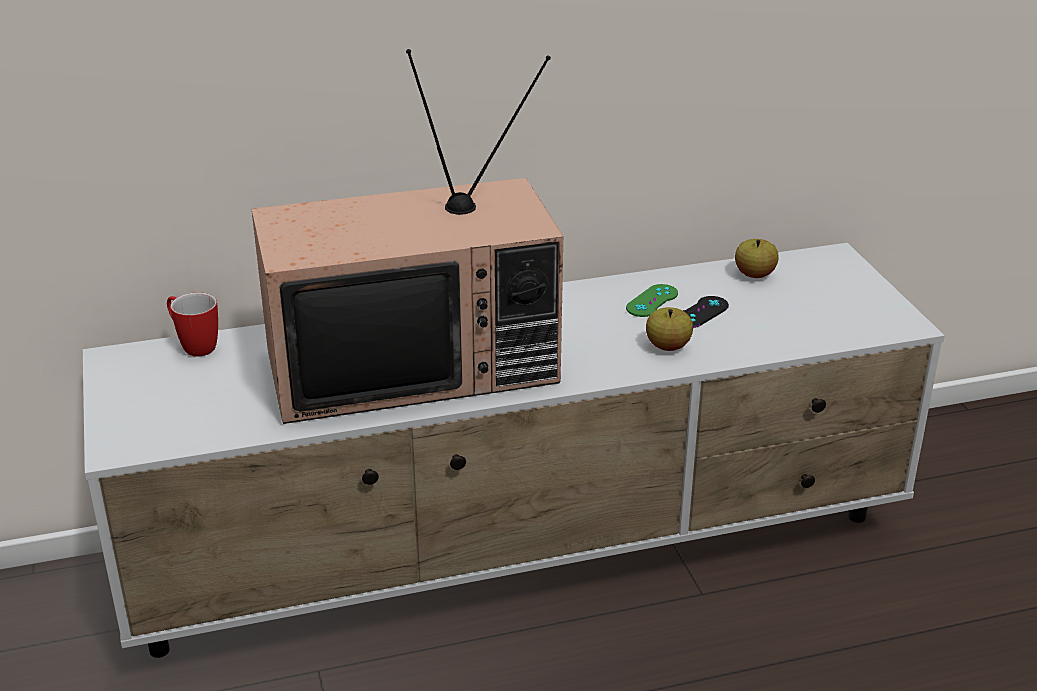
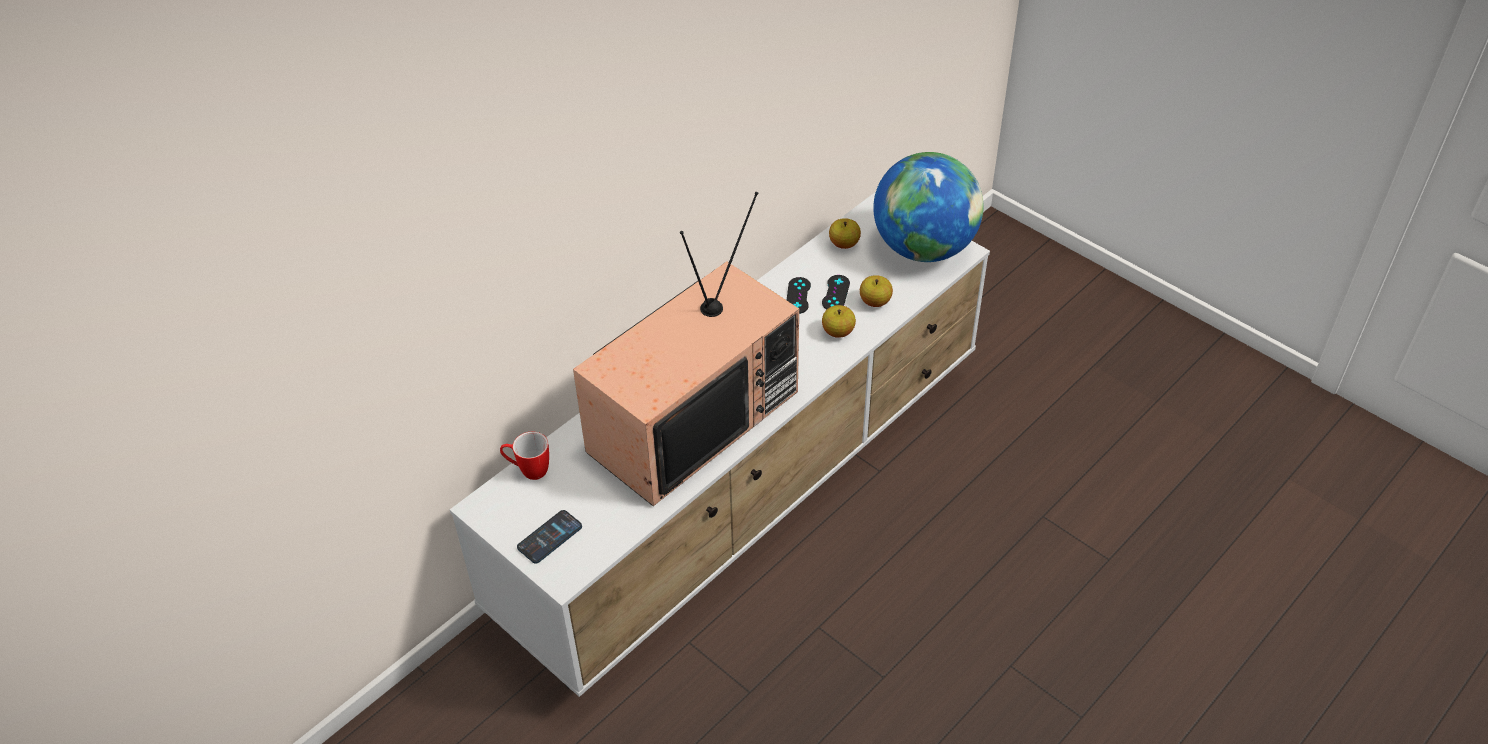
camera: 30 degrees left, 15 degrees up
(146, 408) = (550, 537): none -> phone
(652, 301) = (798, 296): green game controller -> black game controller
(742, 335) = (875, 302): none -> apple
(854, 307) = (923, 248): none -> globe

